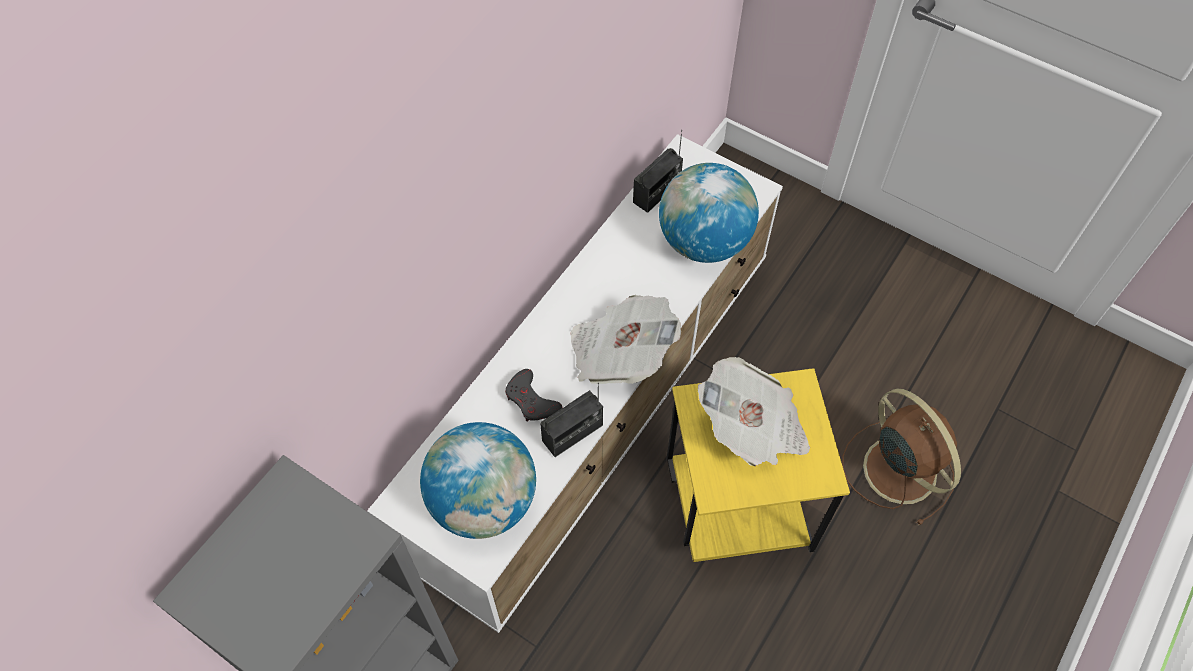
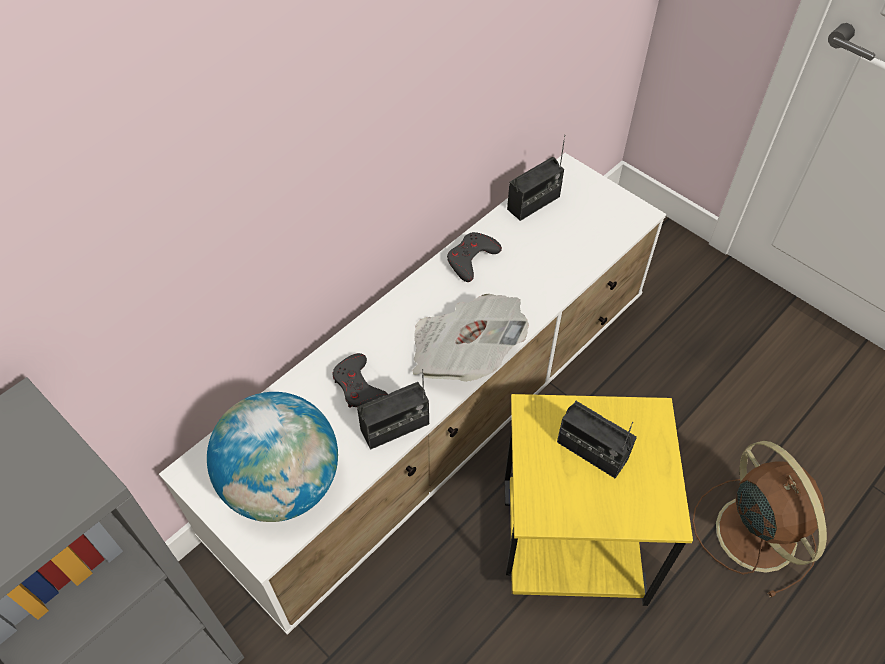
camera: 10 degrees right, 5 degrees down
(609, 259) = (471, 259): none -> grey game controller
(703, 242) = (573, 256): globe -> none
(752, 428) = (591, 451): newspaper -> radio

